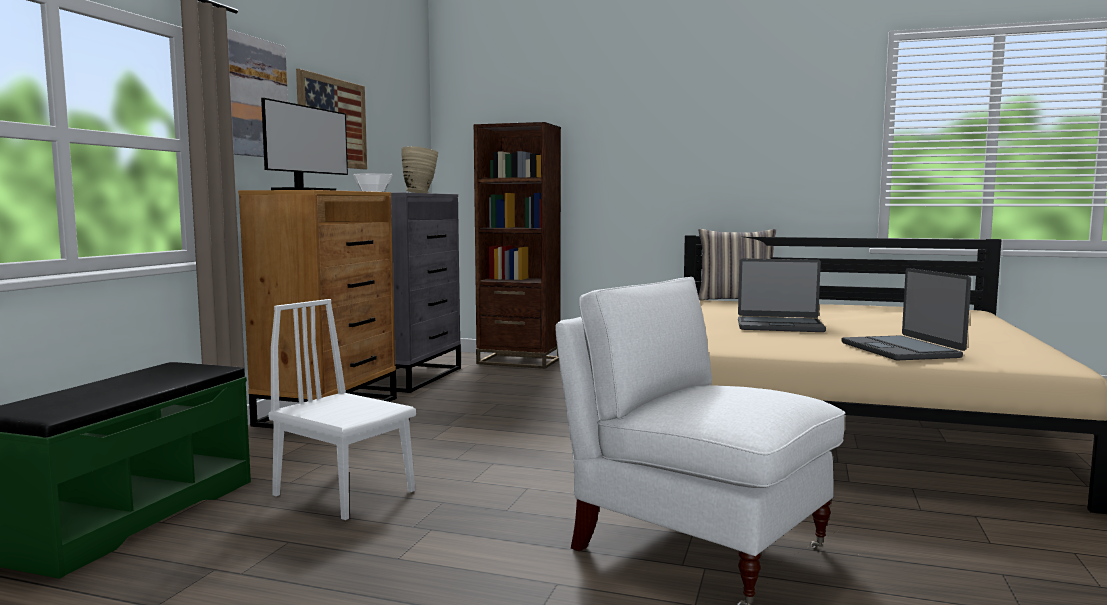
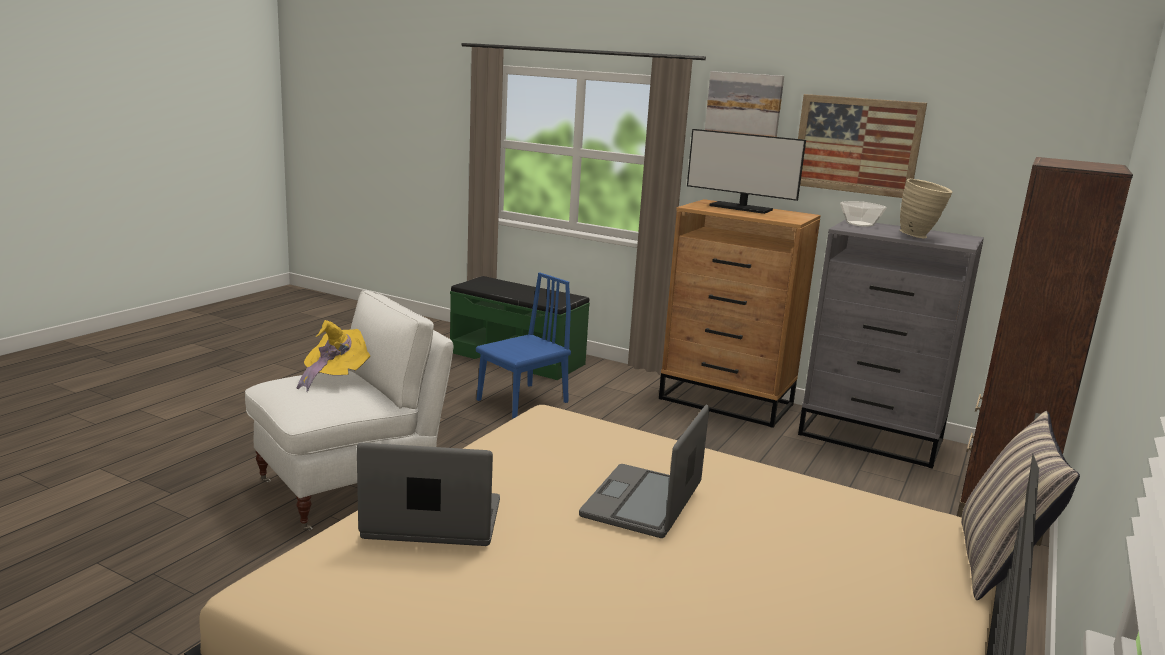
camera: 100 degrees right, 10 degrees up
(344, 493) = (522, 401): white chair -> blue chair
(701, 389) = (337, 377): none -> yellow hat

